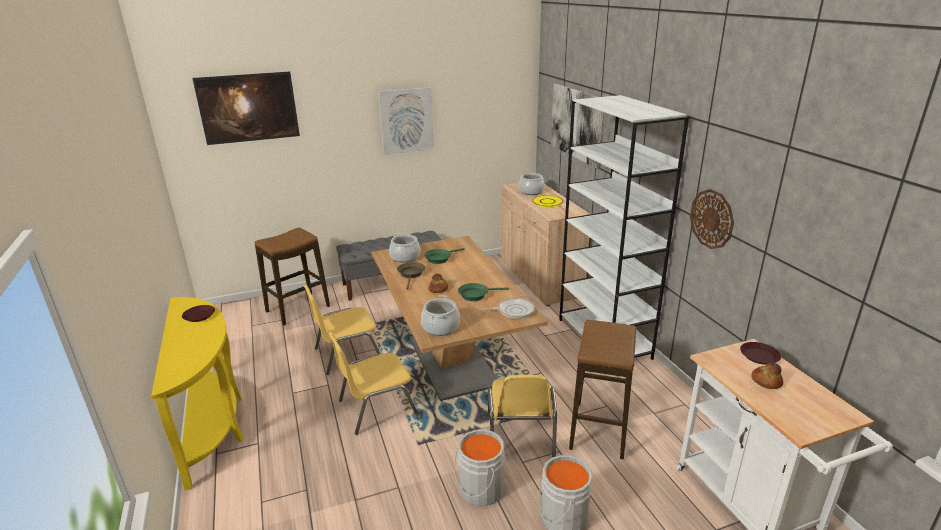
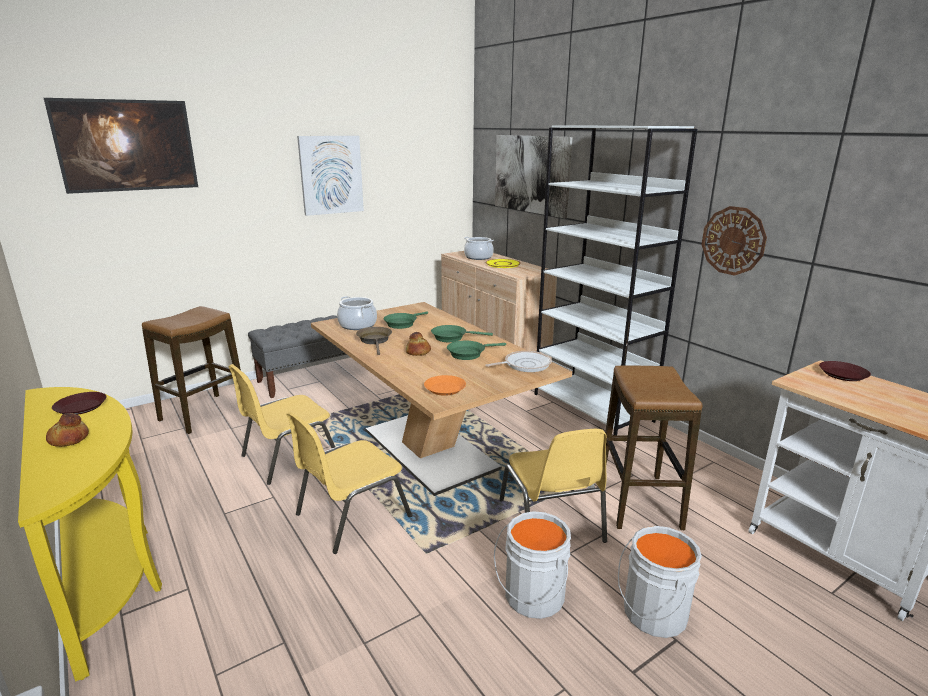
camera: 15 degrees left, 5 degrees down
(441, 327) = (445, 389): cooking pot -> orange plate
(471, 277) = (452, 337): none -> green frying pan
(766, 381) = (874, 396): bread -> bread (68, 439)

